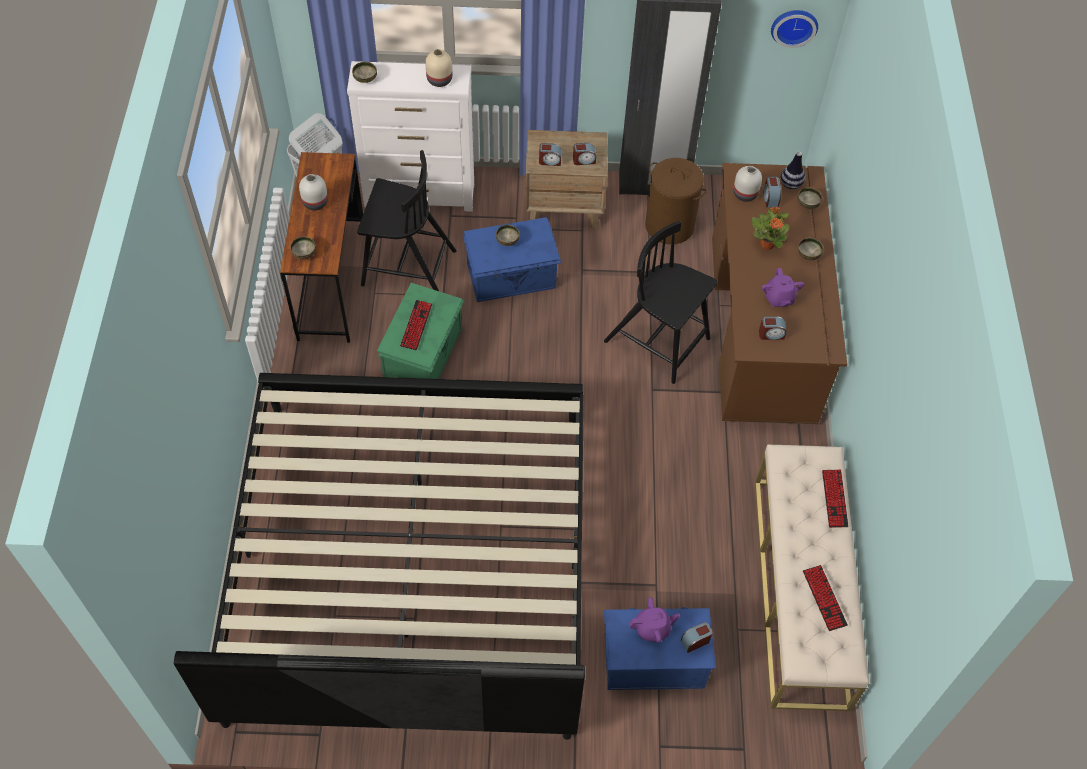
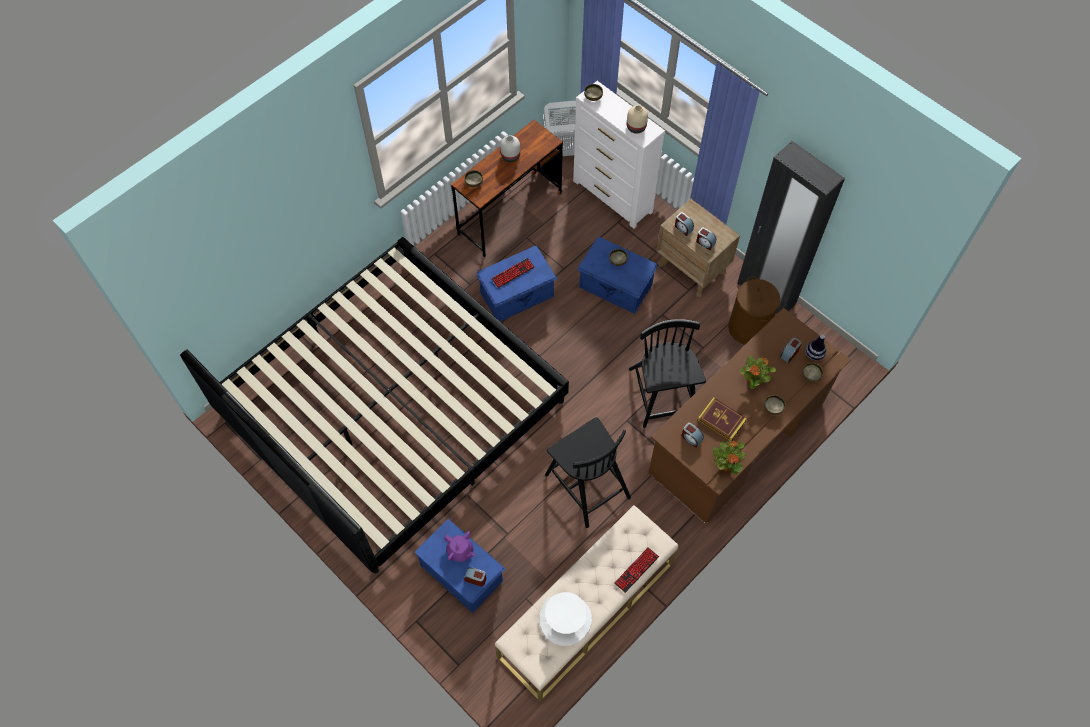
camera: 45 degrees right, 5 degrees up
(407, 267) = (560, 235): black chair -> black chair (586, 484)
(424, 354) = (518, 295): green storage box -> blue storage box
(744, 193) = (775, 338): white vase -> none
(779, 298) = (721, 420): purple teapot -> book
(794, 25) = (891, 246): wall clock -> none
(824, 598) = (565, 619): keyboard -> white hat
(825, 333) = (726, 465): none -> potted plant

